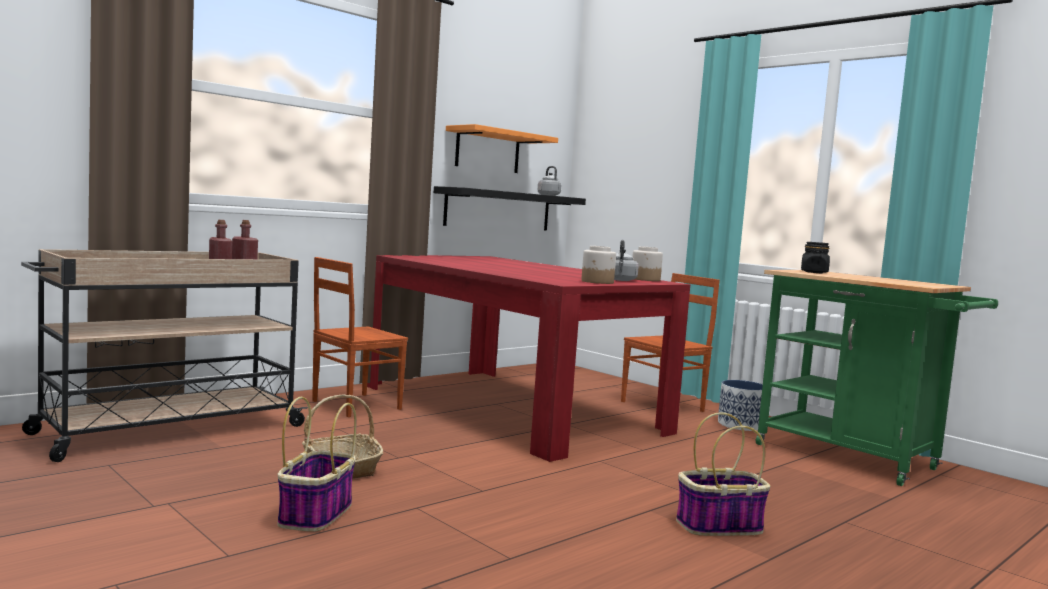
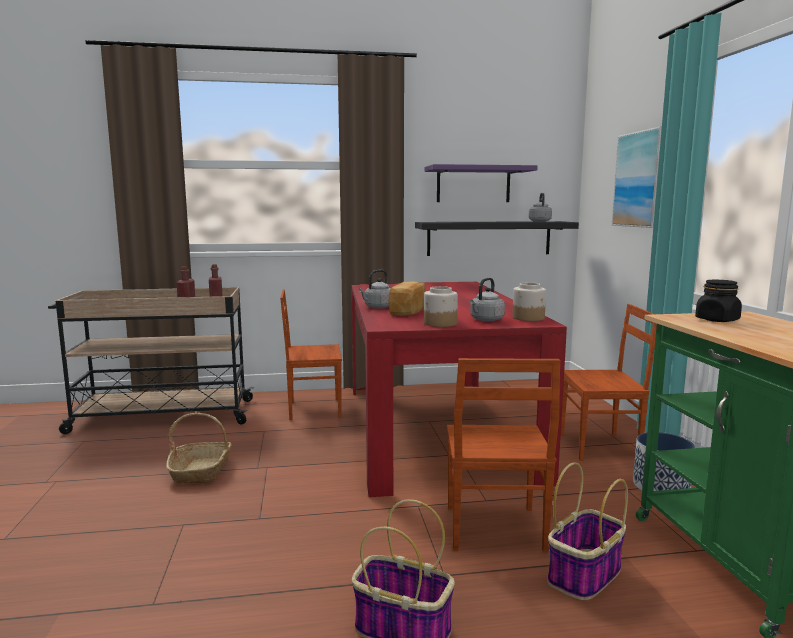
camera: 35 degrees right, 5 degrees up
(315, 515) = (110, 514): basket -> basket (584, 576)
(487, 151) = (473, 184): orange shelf -> purple shelf
(493, 271) = (377, 307): none -> grey kettle
(534, 274) = (409, 311): none -> bread
(659, 161) = (639, 179): none -> picture
(679, 465) = (493, 529): none -> brown chair

